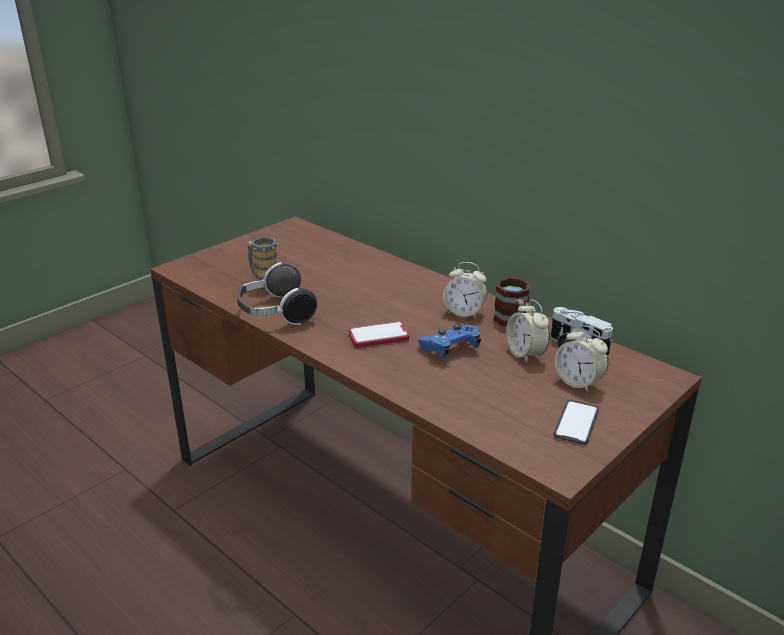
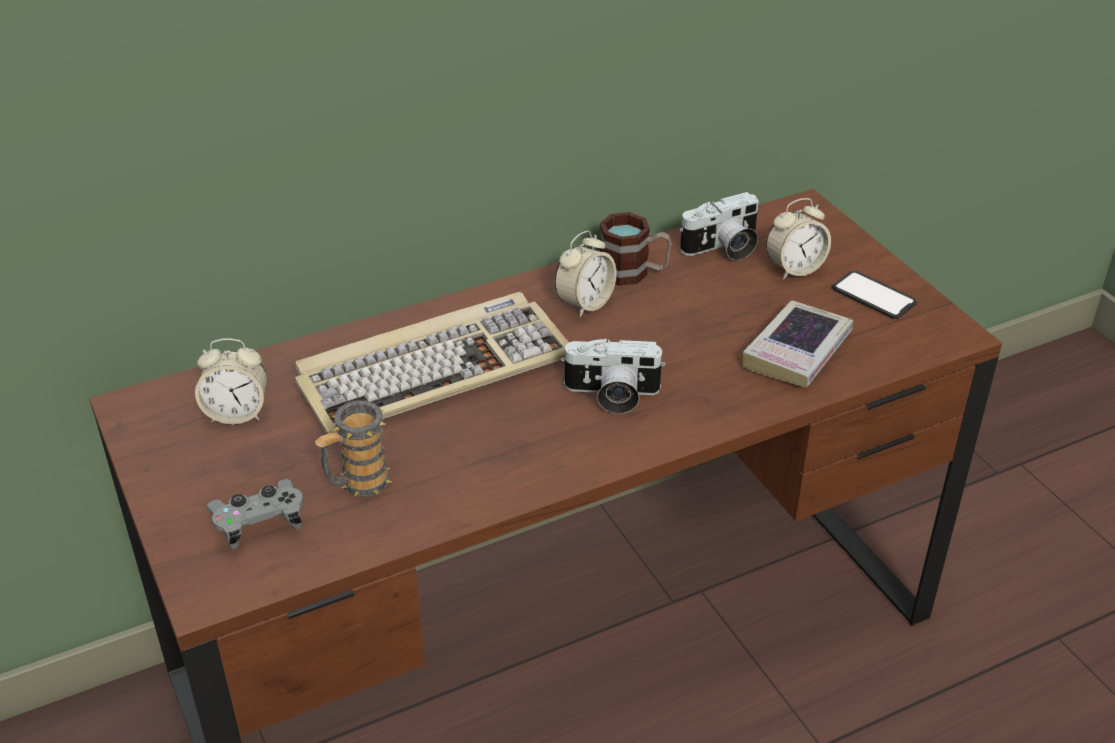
camera: 70 degrees left, 10 degrees up
(226, 268) = (259, 524): none -> grey game controller
(275, 313) = (477, 488): headphones -> none
(367, 282) = (435, 369): none -> keyboard
(378, 336) = (611, 395): phone -> camera
(450, 349) = (676, 341): blue game controller -> none
(475, 397) = (797, 351): none -> book
(525, 354) = (716, 286): alarm clock -> alarm clock (237, 413)

